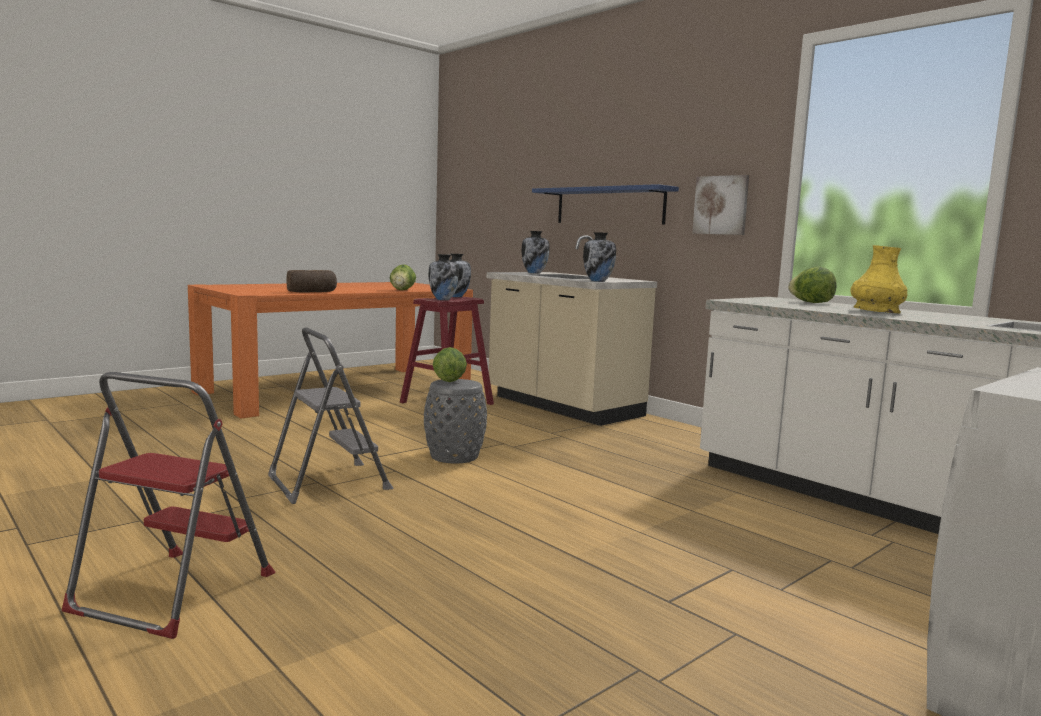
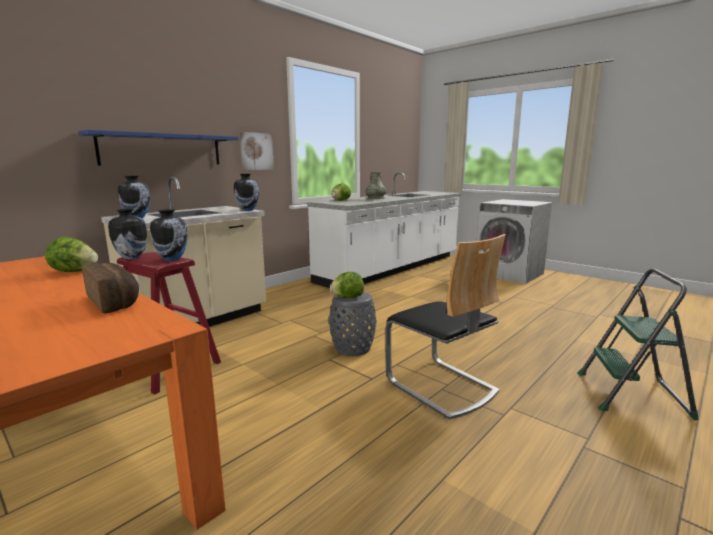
camera: 95 degrees left, 5 degrees up
(168, 594) = (637, 395): red step ladder -> green step ladder
(324, 482) = (441, 386): grey step ladder -> chair
(876, 311) = (376, 199): yellow vase -> grey vase

